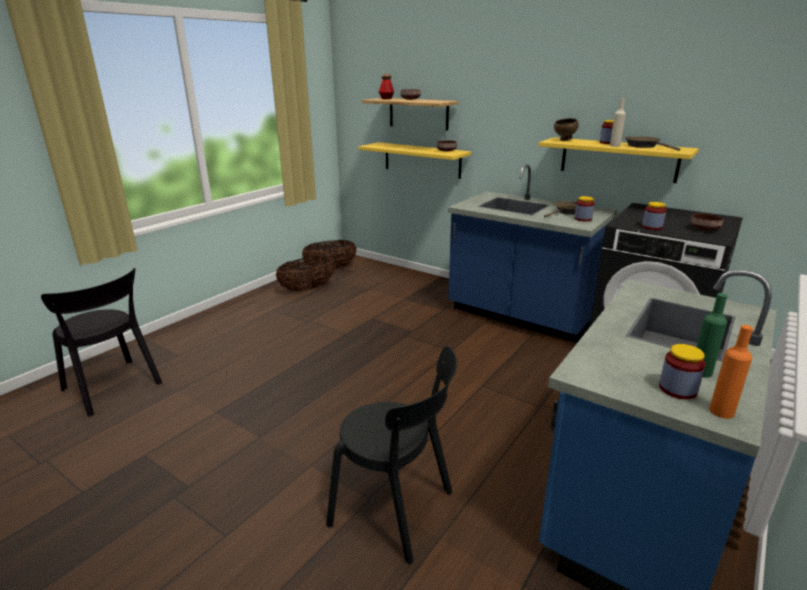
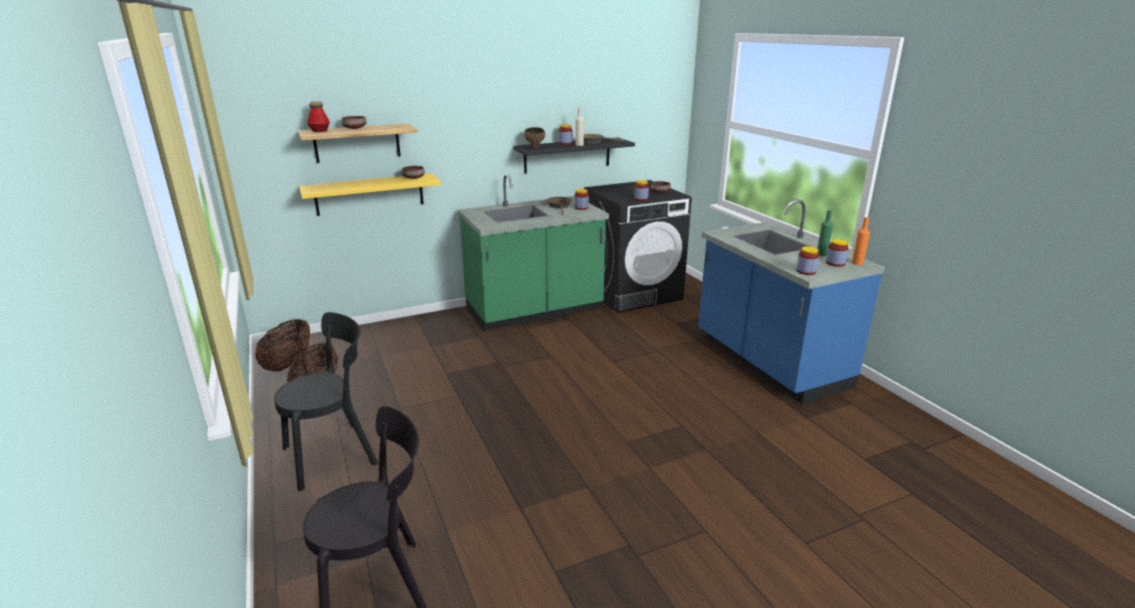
camera: 60 degrees left, 0 degrees up
(397, 510) = (725, 441): black chair -> black chair (335, 454)
(521, 315) = (534, 311): blue counter -> green counter
(592, 368) = (806, 271): none -> jar
(618, 159) = (567, 155): yellow shelf -> black shelf

